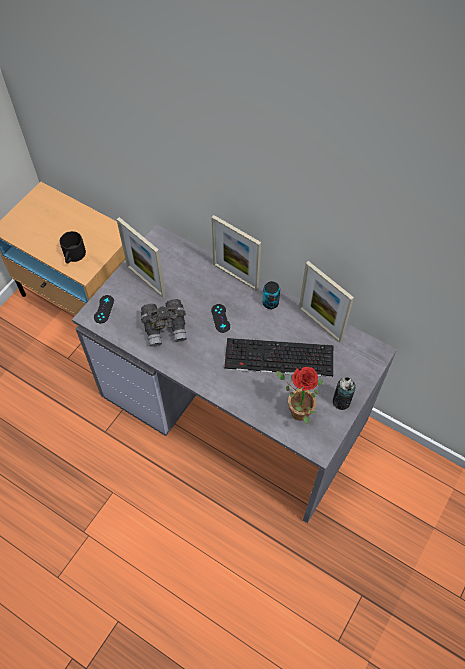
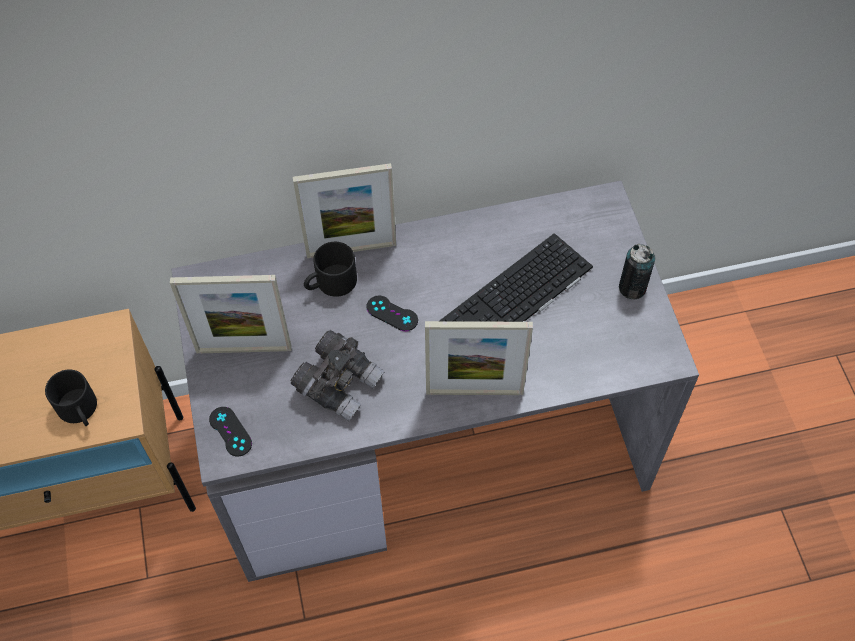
camera: 45 degrees left, 0 degrees up
(210, 284) = (331, 284): none -> black mug
(270, 303) = (428, 245): can -> none
(295, 411) = (598, 342): potted plant -> none
(320, 324) = (511, 222): picture frame -> picture frame (474, 392)

